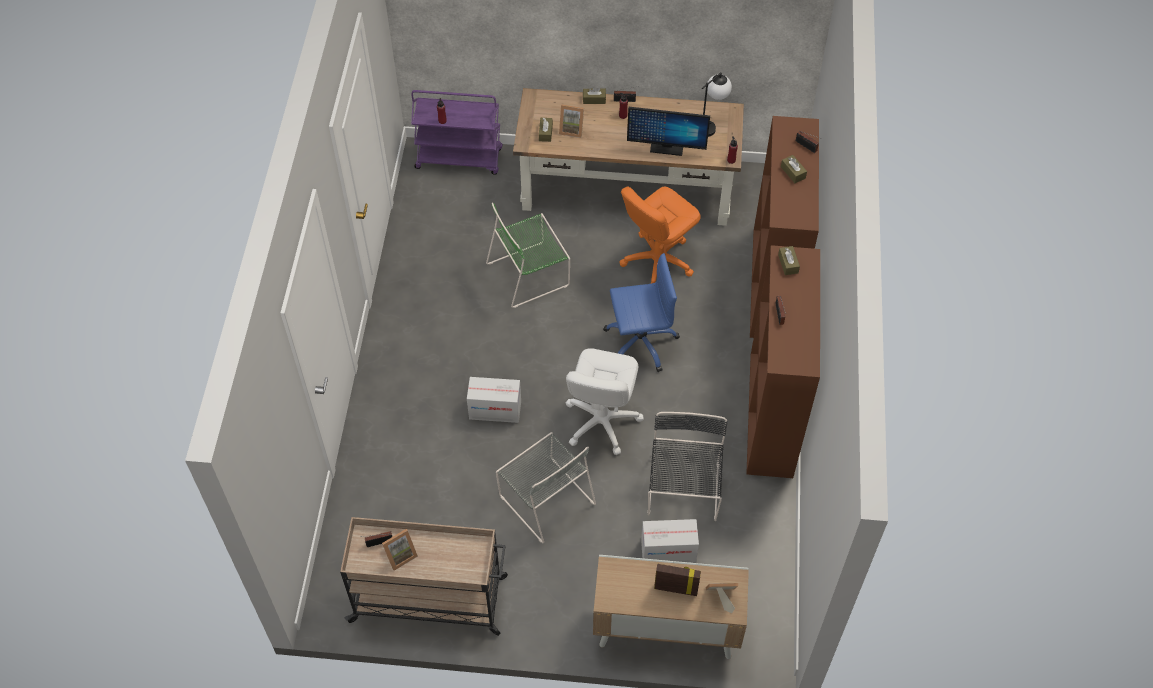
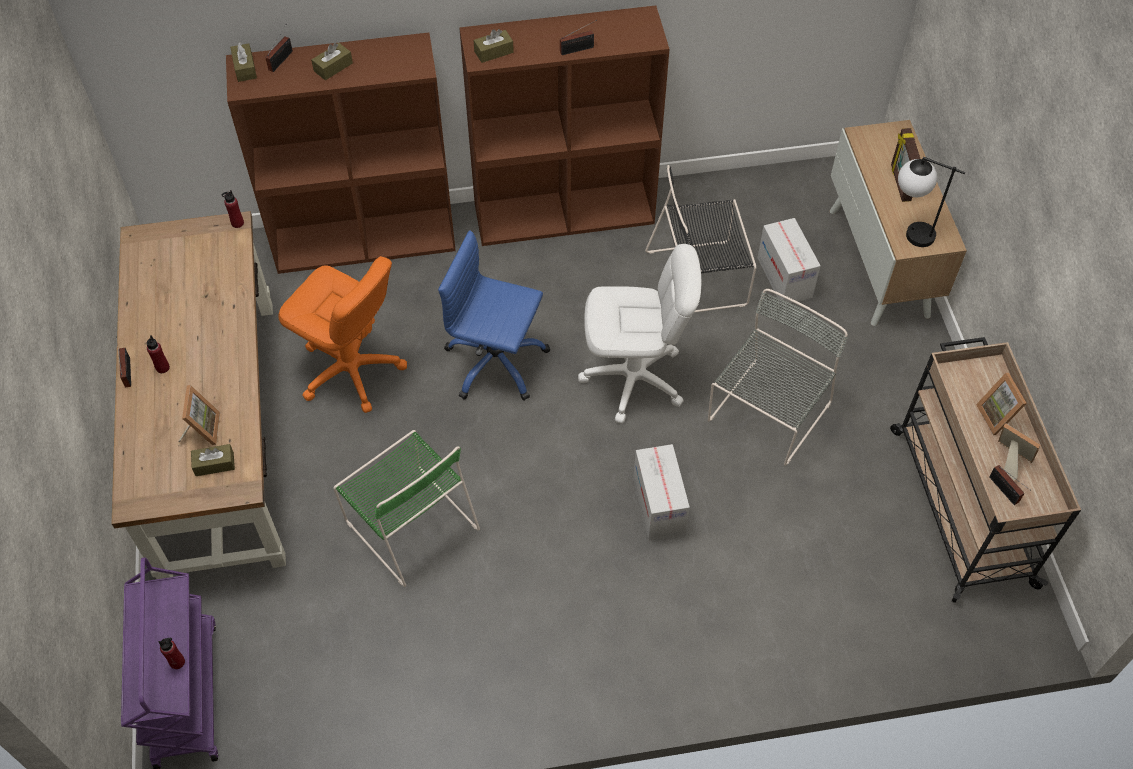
camera: 105 degrees left, 0 degrees up
(594, 99) = (130, 413): brown tissue box -> brown tissue box (245, 68)
(640, 342) = (495, 363): blue office chair -> blue office chair turned 45 degrees counterclockwise
(666, 147) = (224, 301): monitor -> none
(711, 125) = (169, 257): table lamp -> table lamp (908, 231)
(720, 598) = (890, 144): picture frame -> picture frame (998, 416)

